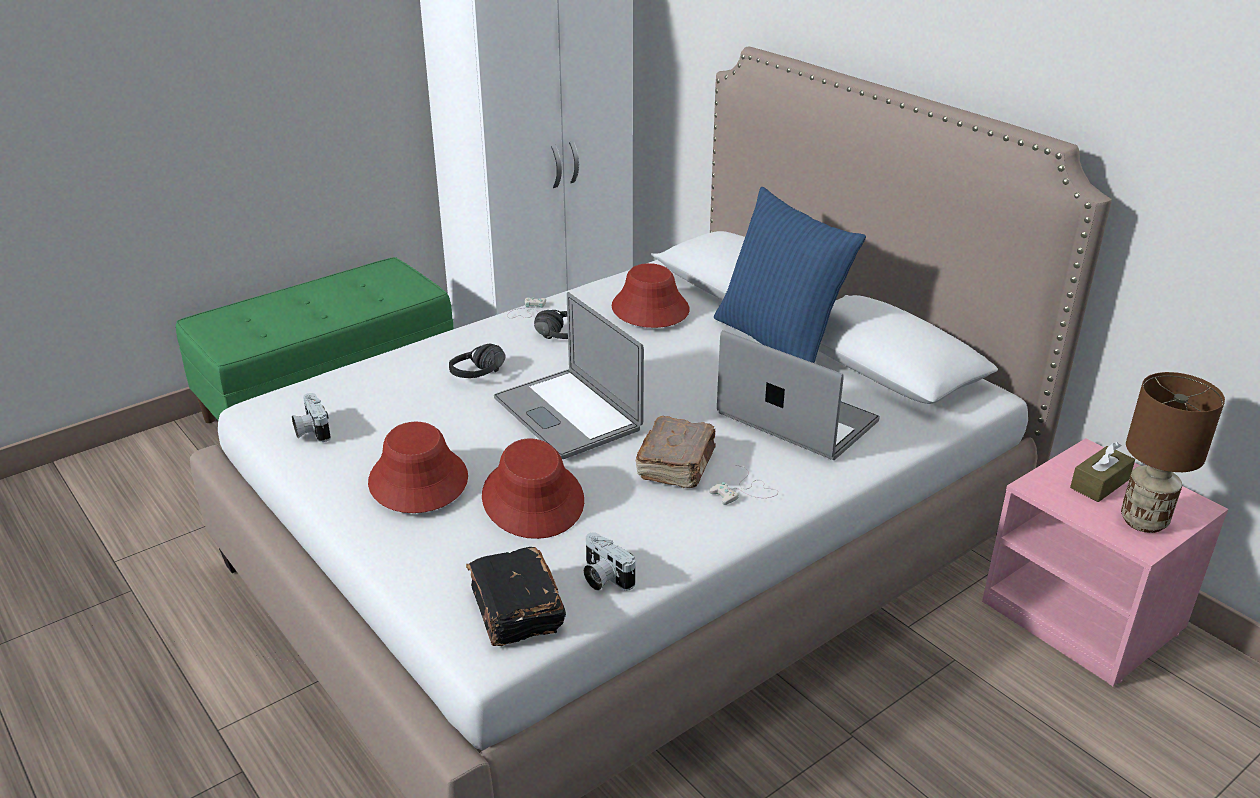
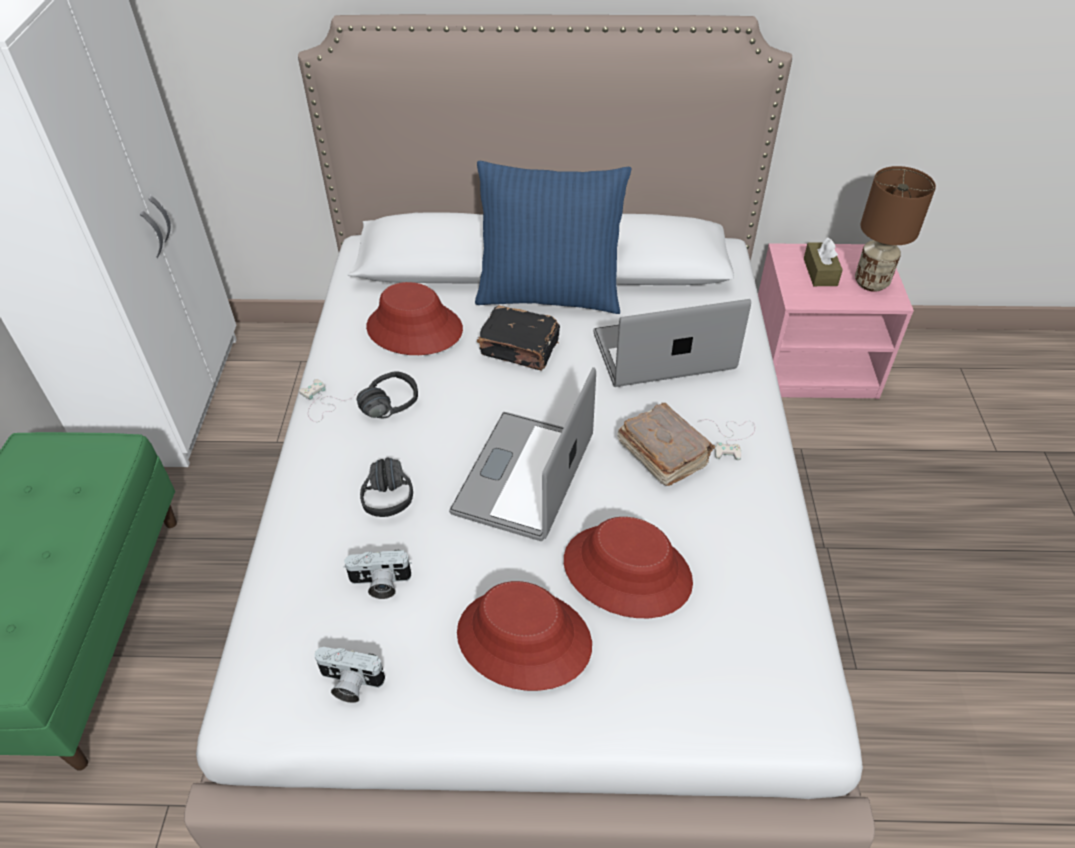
camera: 50 degrees left, 15 degrees up
(516, 611) = (776, 672): black book -> black book (520, 349)
(567, 413) = (524, 475): laptop -> laptop turned 105 degrees clockwise
(603, 577) = (773, 588): camera -> camera (380, 584)

